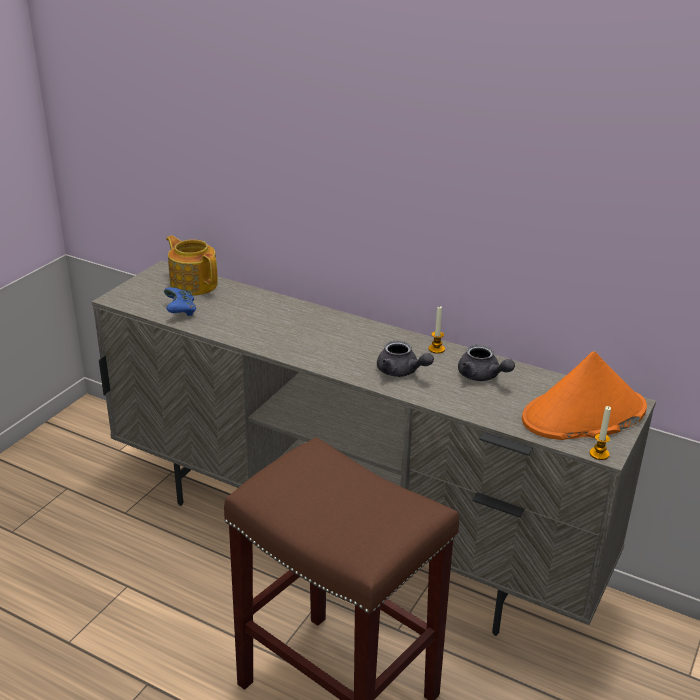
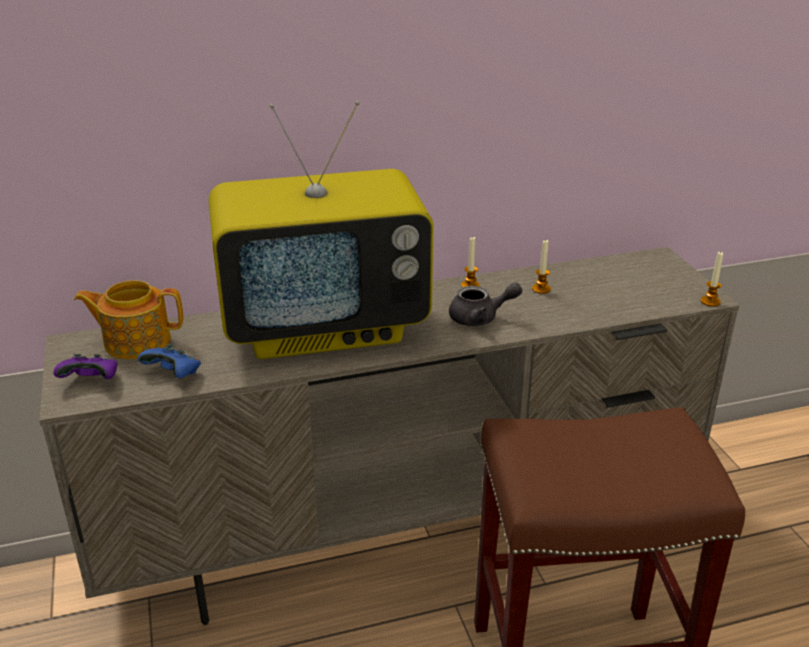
camera: 45 degrees left, 0 degrees up
(141, 294) = (92, 380): none -> purple game controller
(299, 327) = (325, 327): none -> television
(482, 376) = (541, 289): grey teapot -> candle
(583, 415) = (652, 280): orange hat -> none

